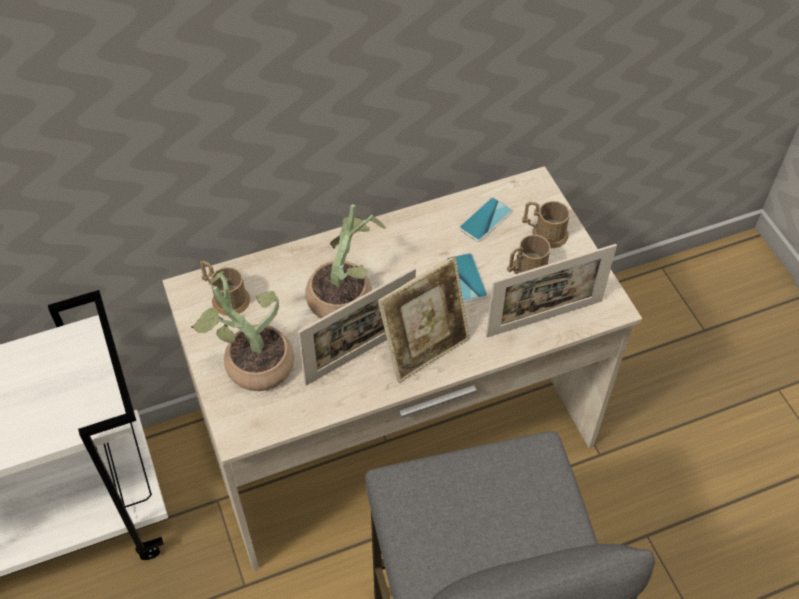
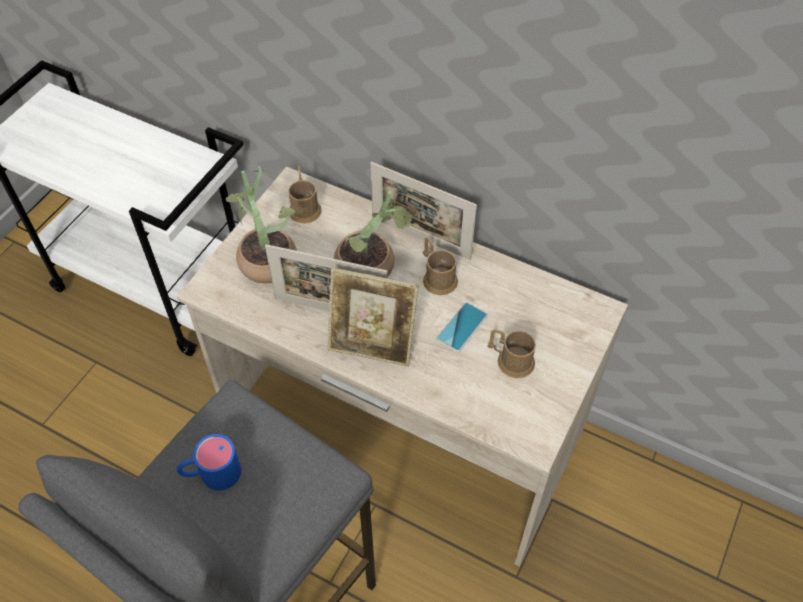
camera: 50 degrees right, 0 degrees up
(459, 542) = (211, 474): none -> blue mug
(485, 220) = (530, 302): phone -> none
(544, 233) = (559, 348): brown mug -> brown mug (437, 277)
(544, 318) = (476, 402): picture frame -> picture frame (421, 238)

